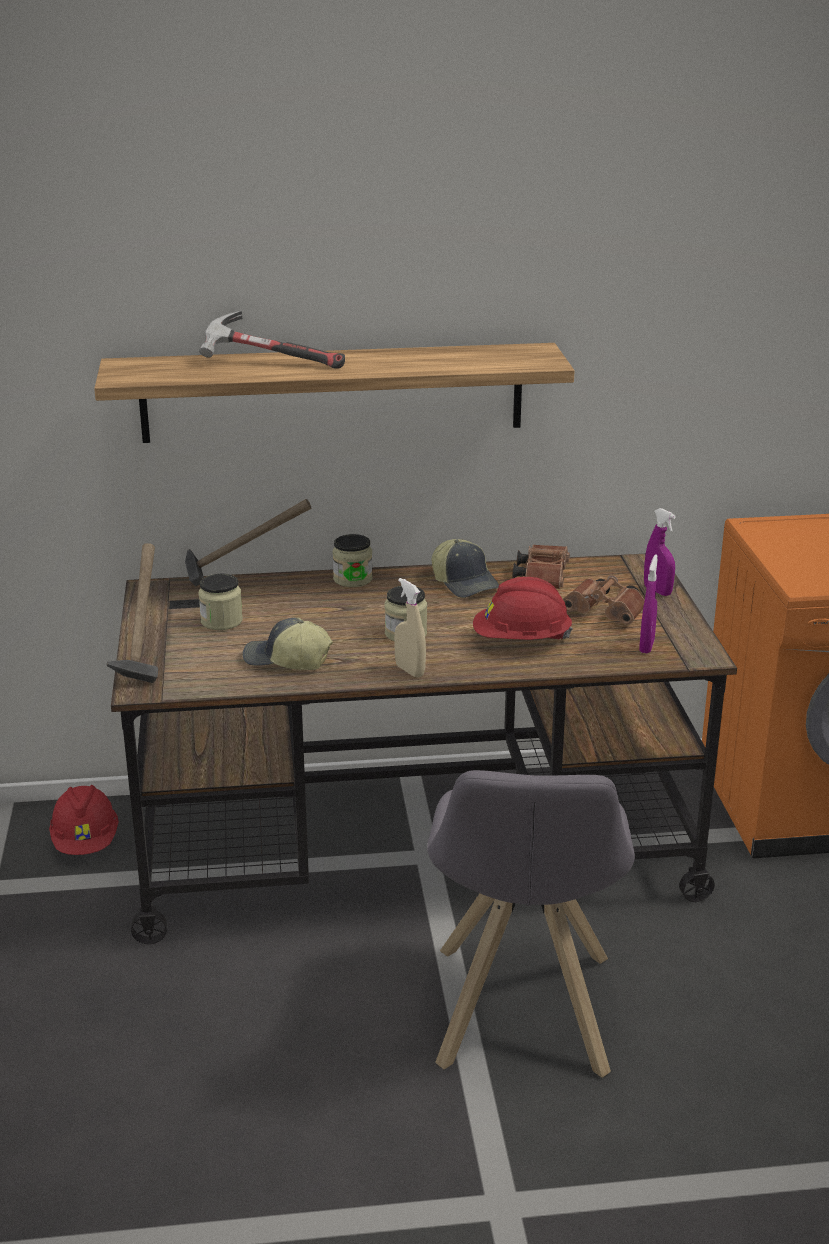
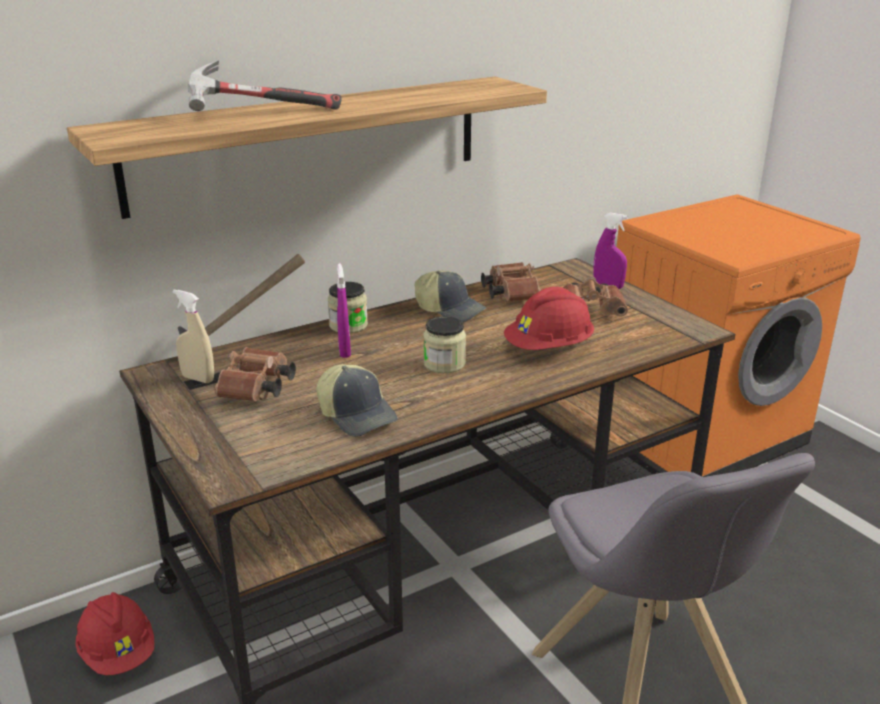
camera: 25 degrees left, 0 degrees up
(142, 657) = (202, 446): hammer -> none
(221, 621) = (256, 390): jar -> brown binoculars
(286, 661) = (357, 415): cap -> cap turned 120 degrees counterclockwise
(410, 671) = (482, 397): beige spray bottle -> beige spray bottle (198, 379)
(646, 646) = (651, 331): purple spray bottle -> purple spray bottle (344, 351)

